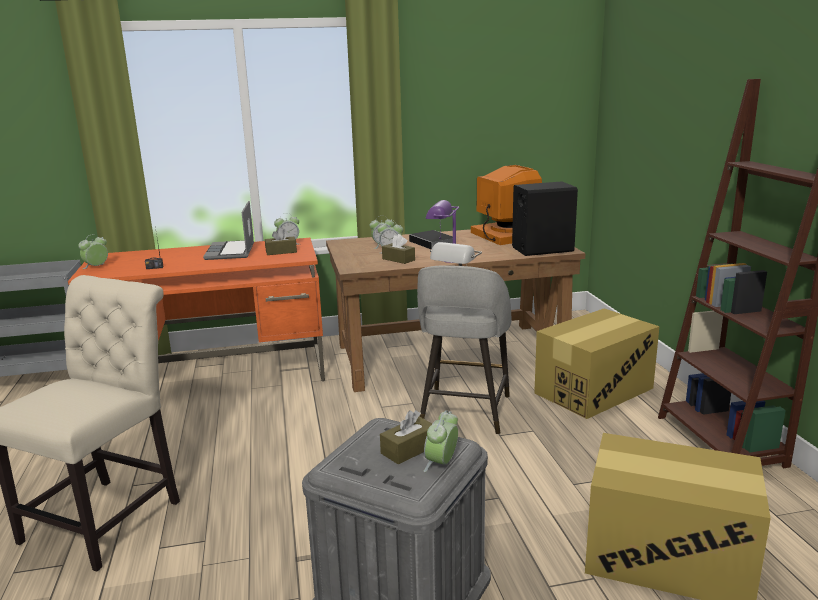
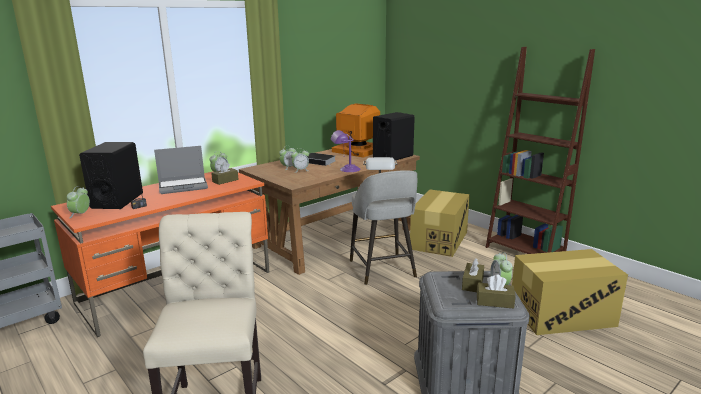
camera: 30 degrees left, 0 degrees up
(148, 258) = (117, 201): none -> black speaker
(231, 252) = (183, 186): laptop -> laptop turned 75 degrees counterclockwise
(398, 259) = (315, 174): brown tissue box -> brown tissue box (494, 302)

